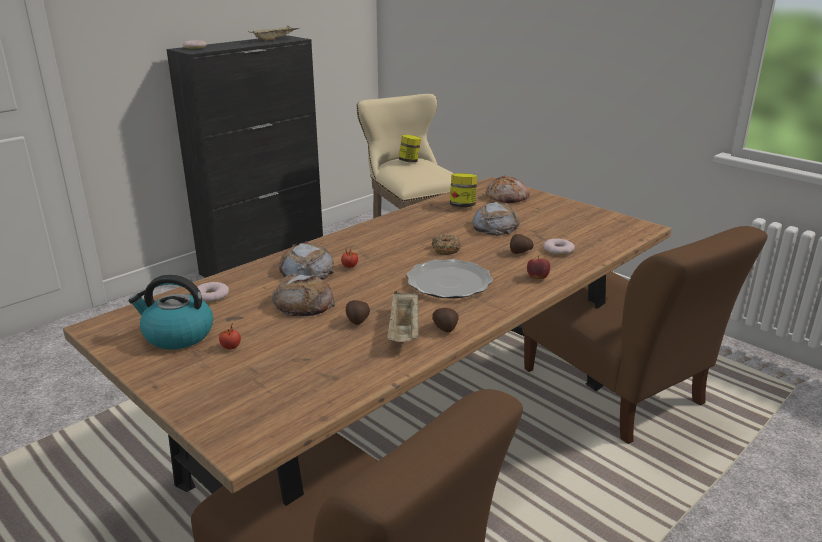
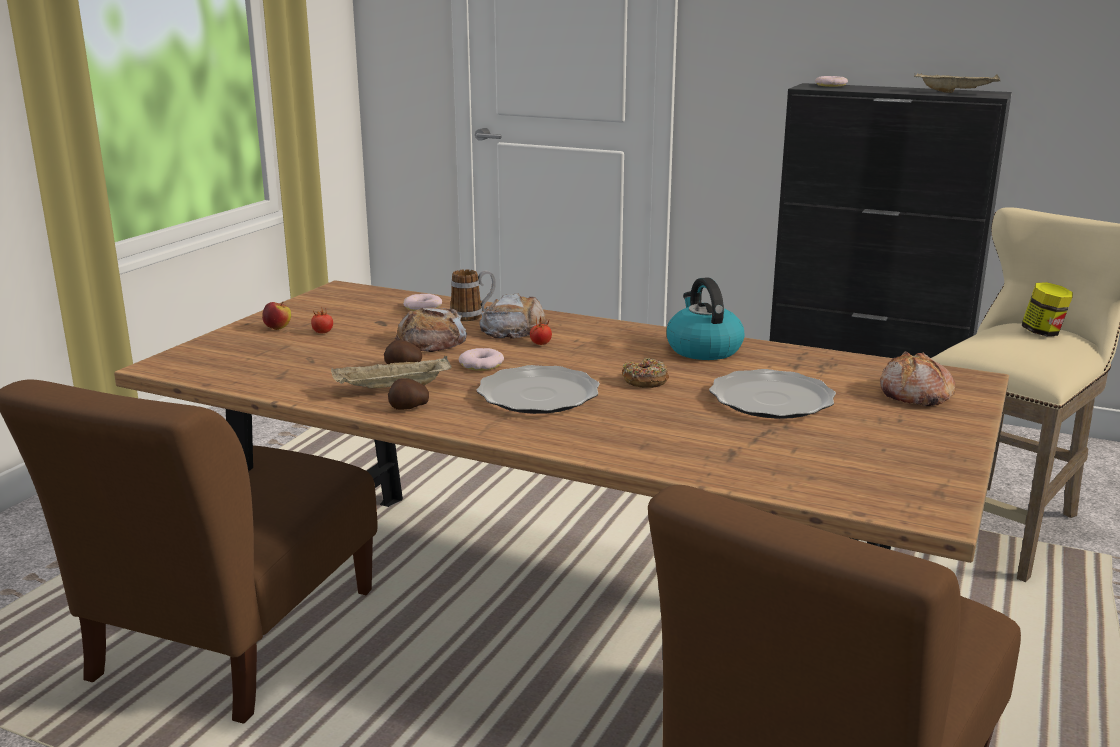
camera: 70 degrees right, 5 degrees down
(177, 335) = (337, 312): kettle -> kettle (703, 349)
(259, 280) = (473, 315): none -> mug
(462, 206) = (828, 371): jar -> none
(495, 226) = (771, 399): bread -> plate
(519, 252) = (684, 424): potato -> none
(537, 278) = (600, 443): apple -> apple (278, 328)
(558, 250) = (724, 449): donut -> donut (481, 364)

